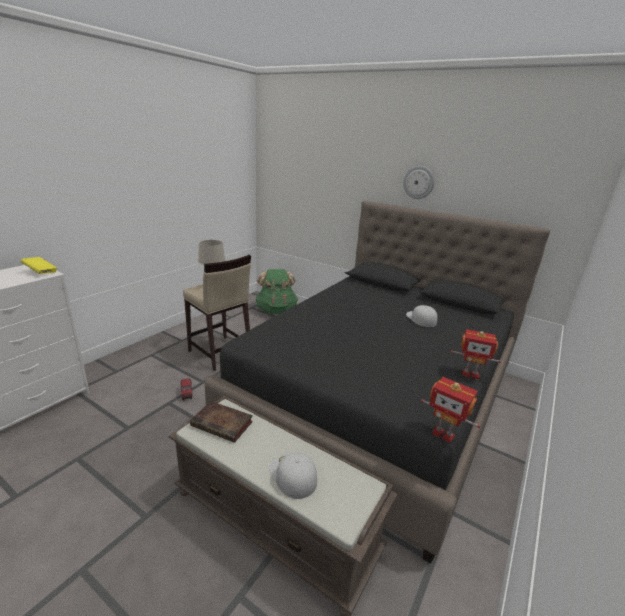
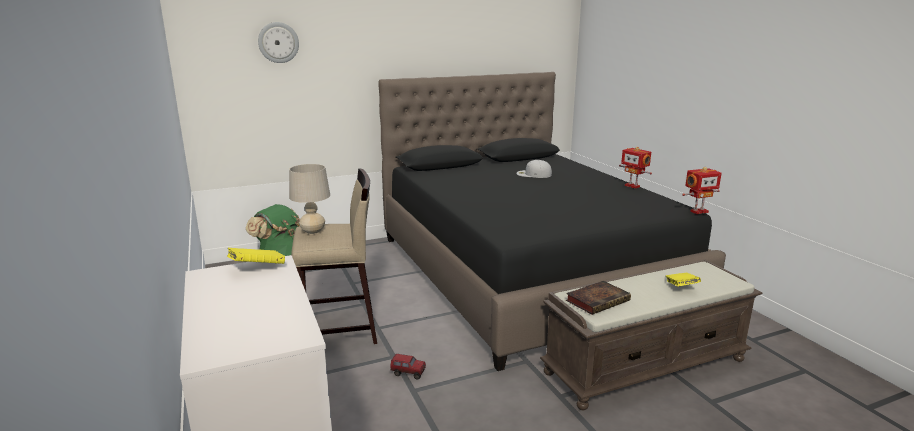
camera: 55 degrees left, 5 degrees down
(292, 474) = (681, 287): white cap -> yellow book
(418, 182) = (432, 49): wall clock -> wall clock (278, 42)
(470, 374) = (632, 186): toy robot -> toy robot turned 90 degrees clockwise

